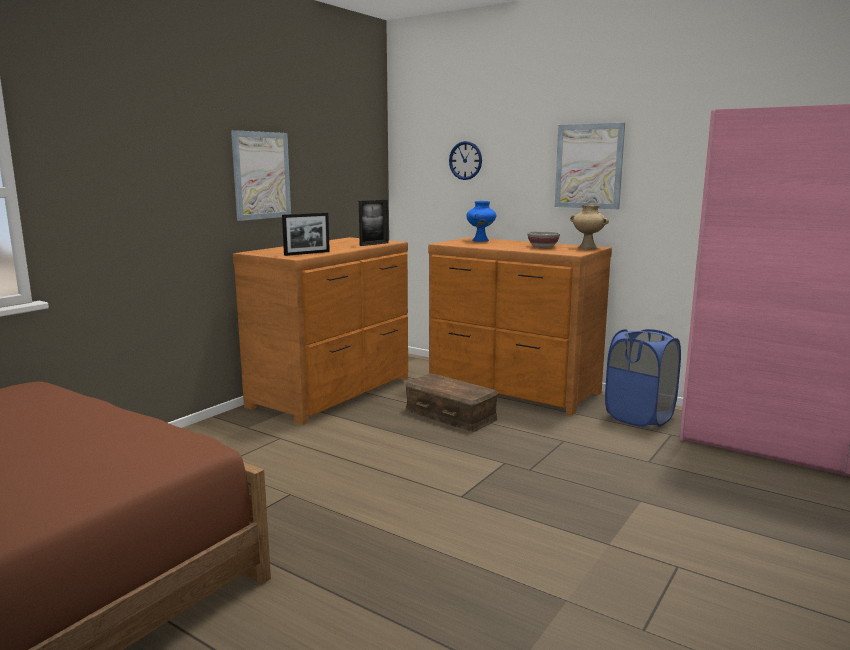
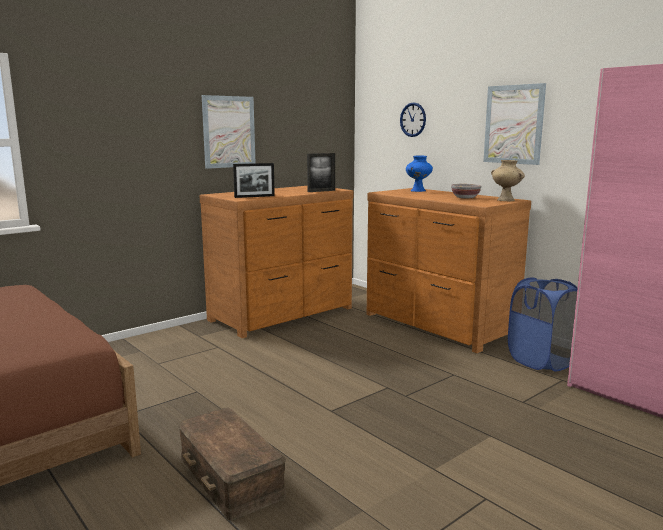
camera: 15 degrees right, 0 degrees up
(451, 414) = (368, 342): brown storage box -> brown storage box (232, 476)

